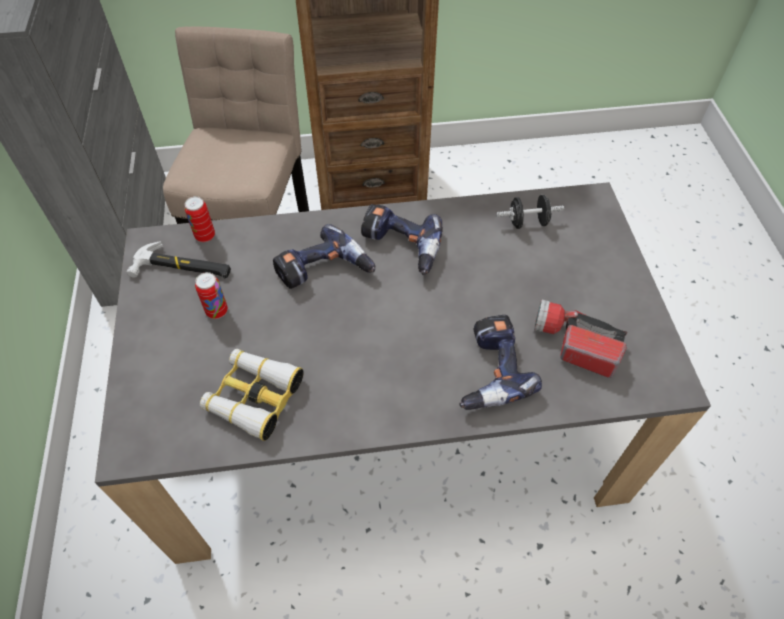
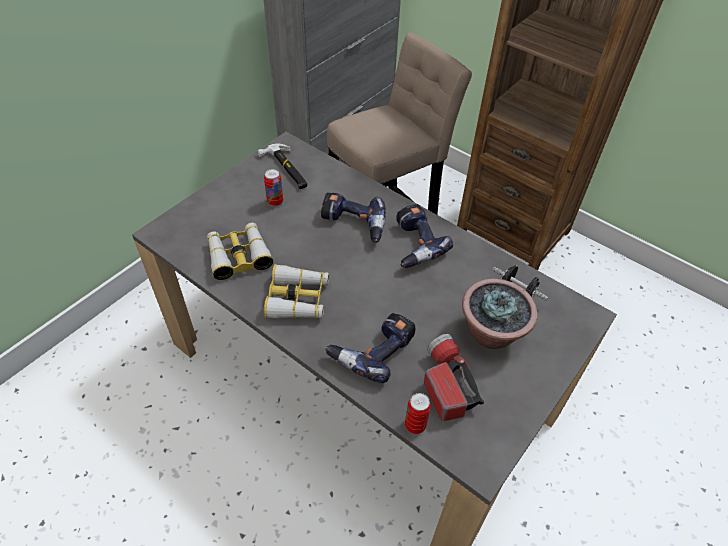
camera: 45 degrees right, 5 degrees down
(205, 236) = (317, 161): can -> can (415, 425)
(367, 386) = (298, 299): none -> binoculars
(552, 272) = (491, 333): none -> potted plant

